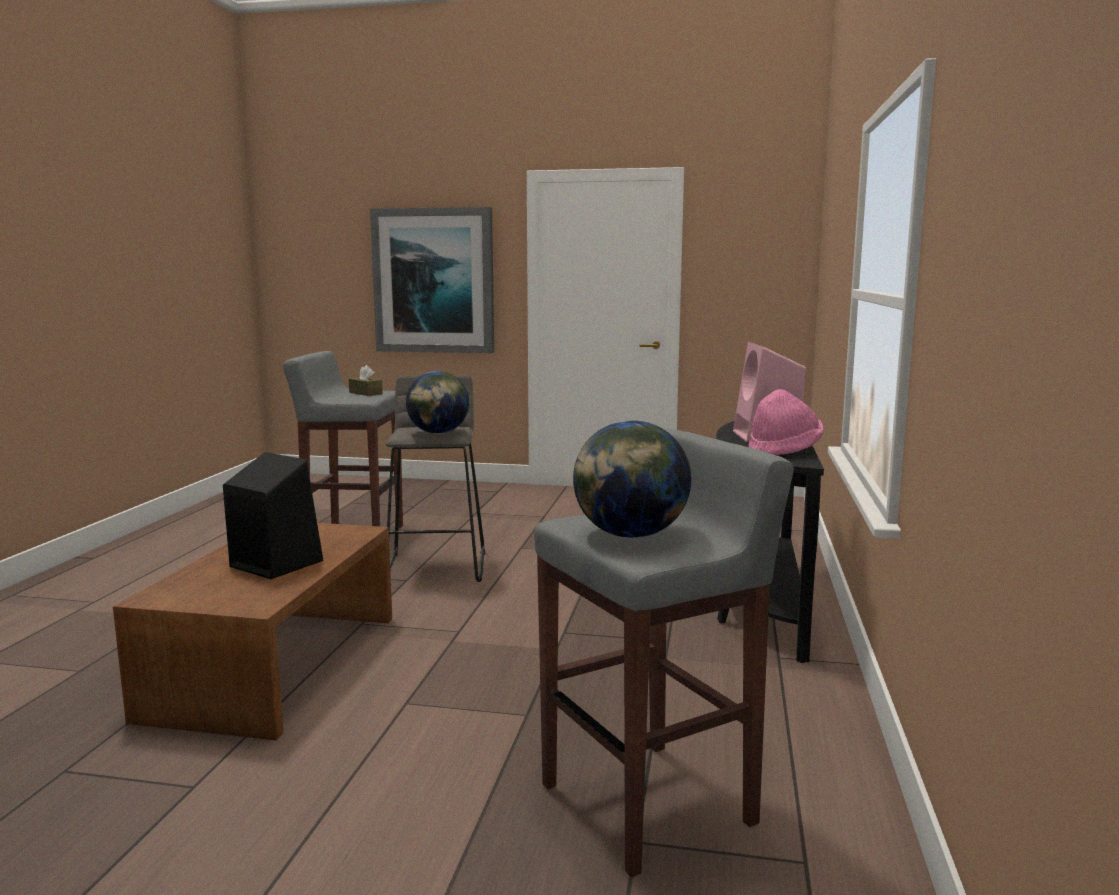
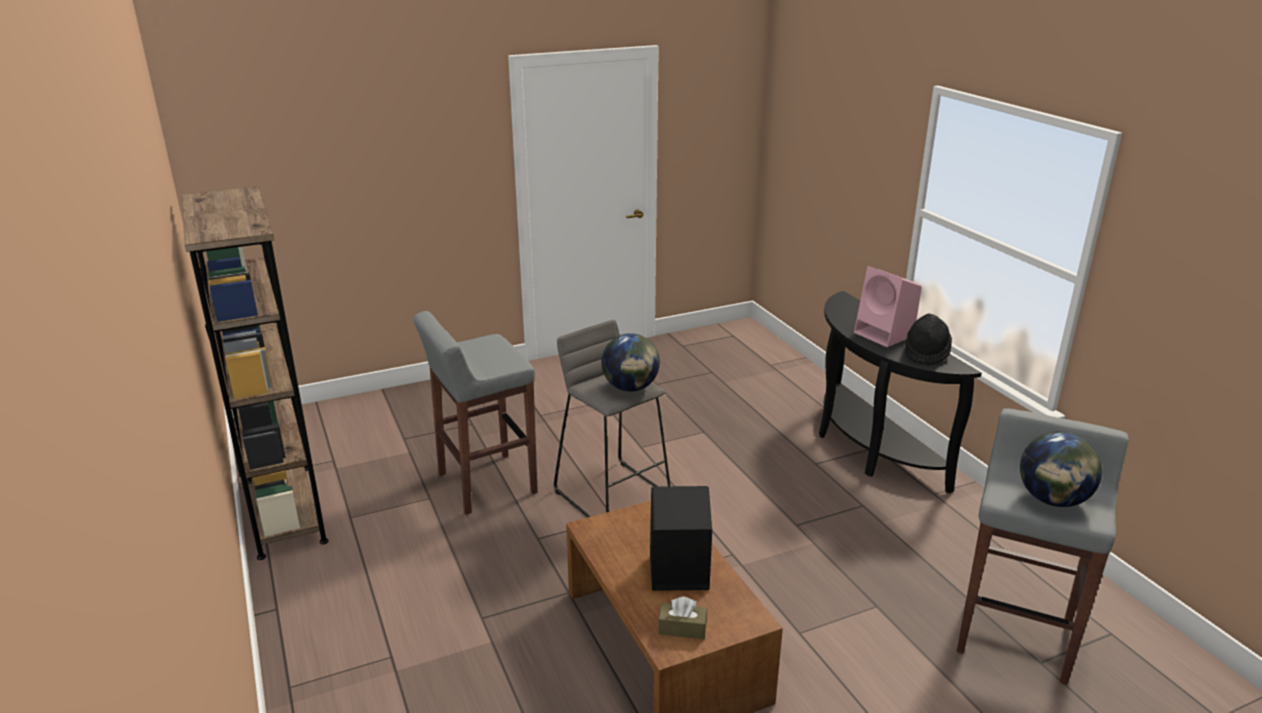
camera: 35 degrees left, 15 degrees up
(203, 516) = (285, 510): none -> brown bookcase
(365, 393) = (487, 349): brown tissue box -> brown tissue box (682, 628)
(434, 281) = (415, 180): picture -> none
(784, 450) = (926, 353): pink hat -> black hat

